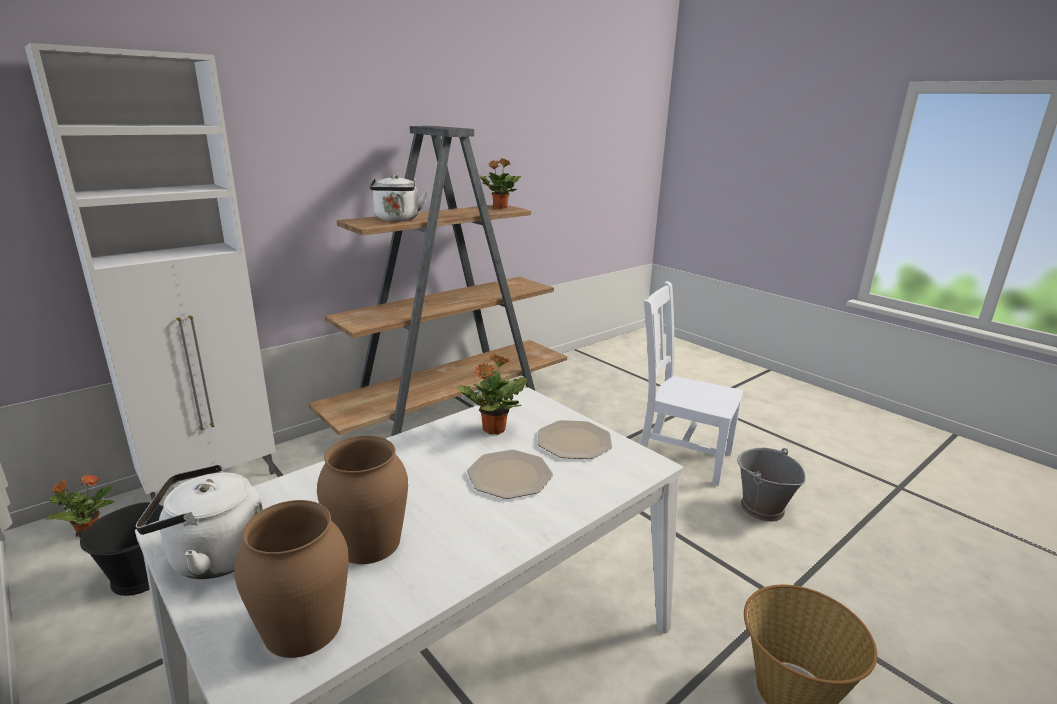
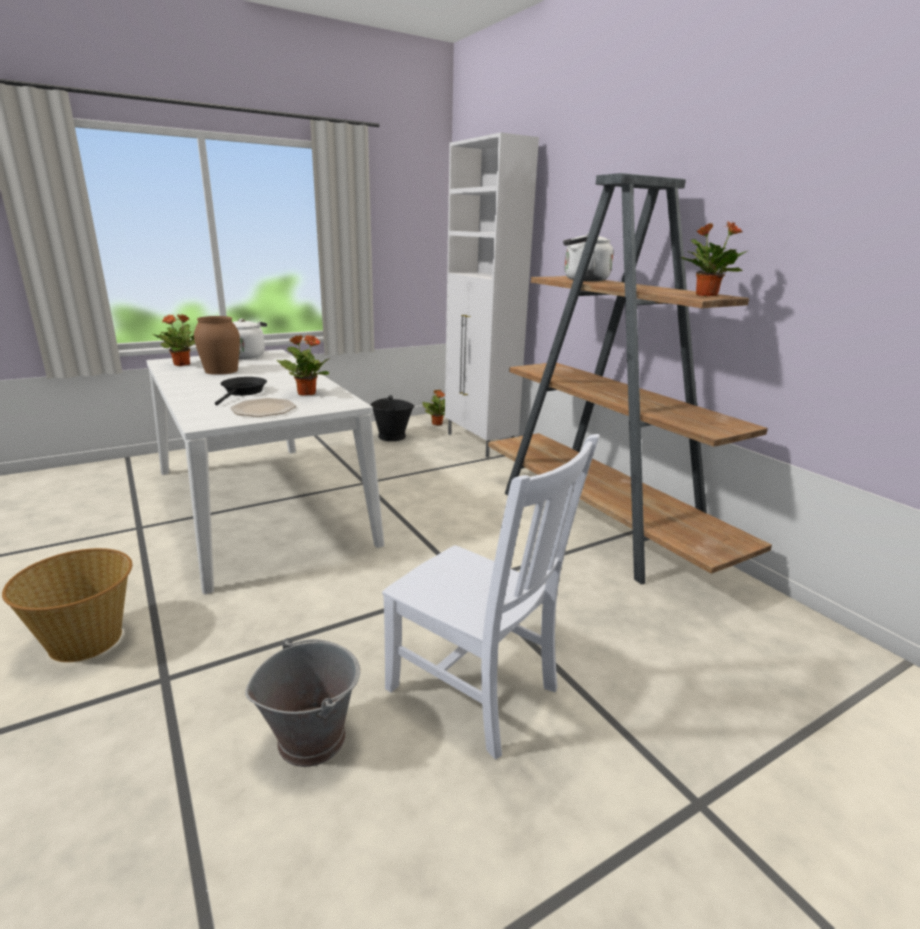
camera: 100 degrees right, 0 degrees up
(303, 625) = (182, 364): brown vase -> potted plant
(509, 475) = (243, 392): plate -> black frying pan
(680, 456) = (476, 691): white chair -> white chair turned 90 degrees clockwise

